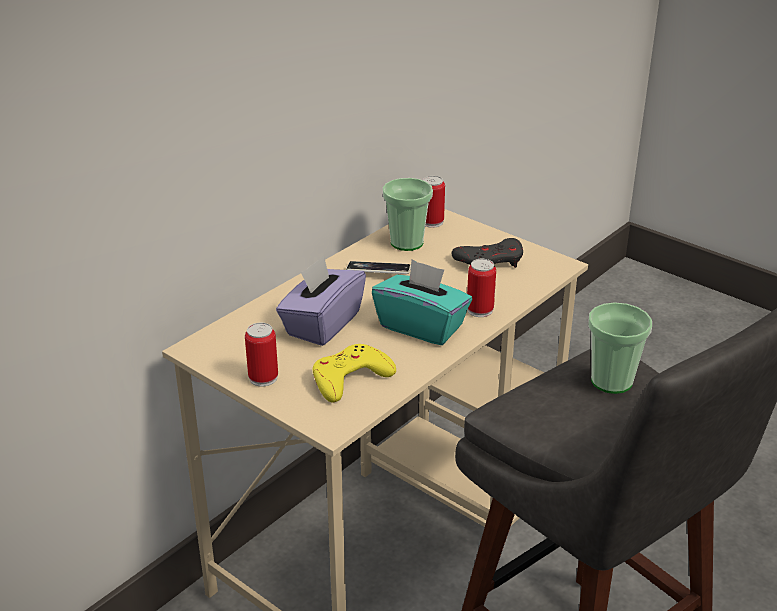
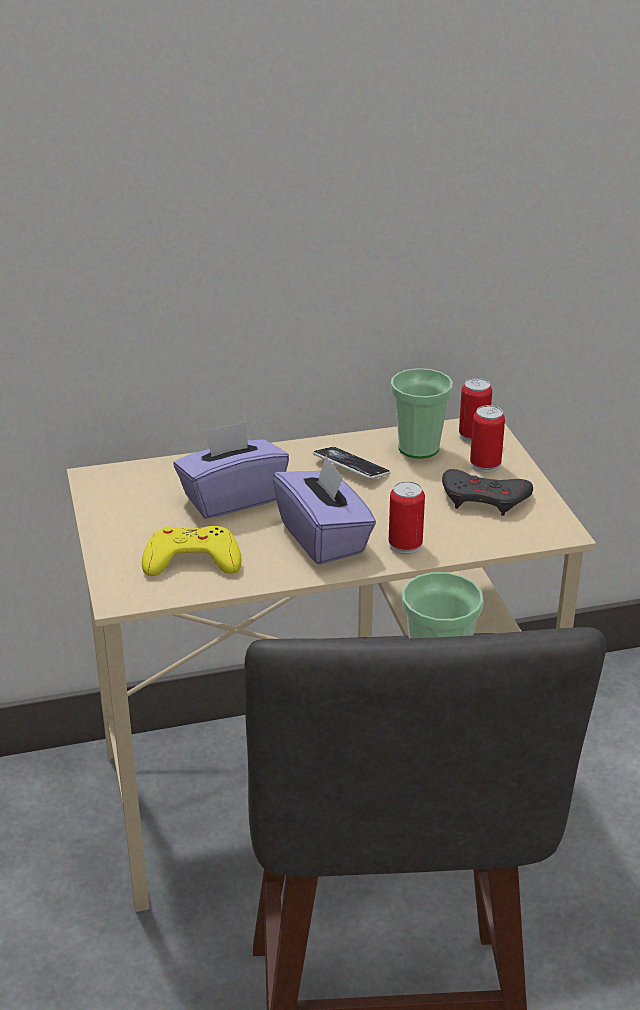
camera: 35 degrees right, 0 degrees up
(263, 378) = (118, 527): can -> can (485, 465)
(422, 326) = (324, 538): turquoise tissue box -> purple tissue box

